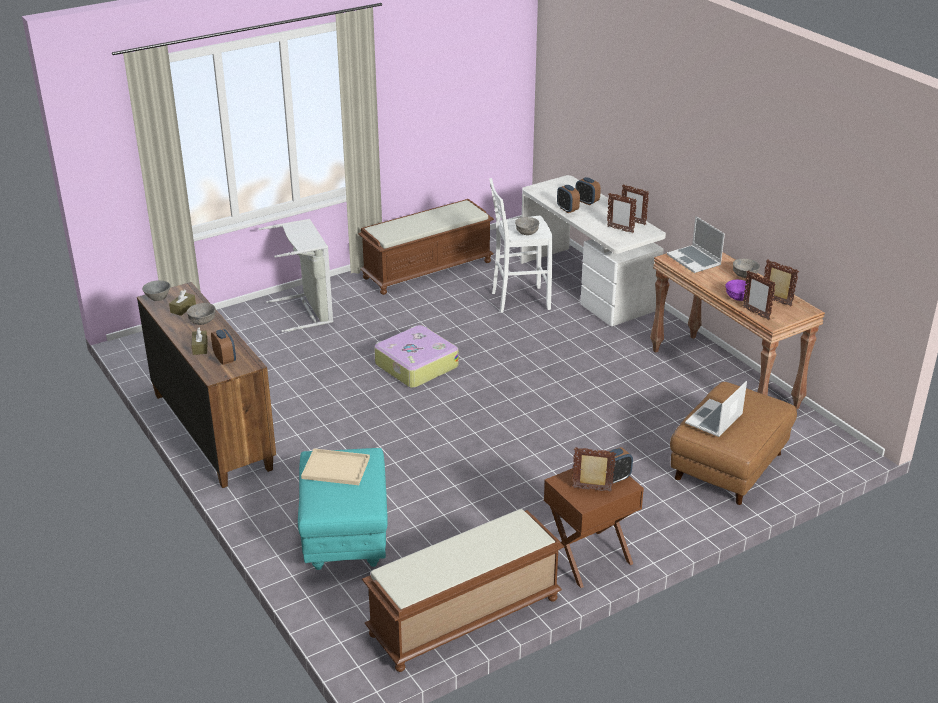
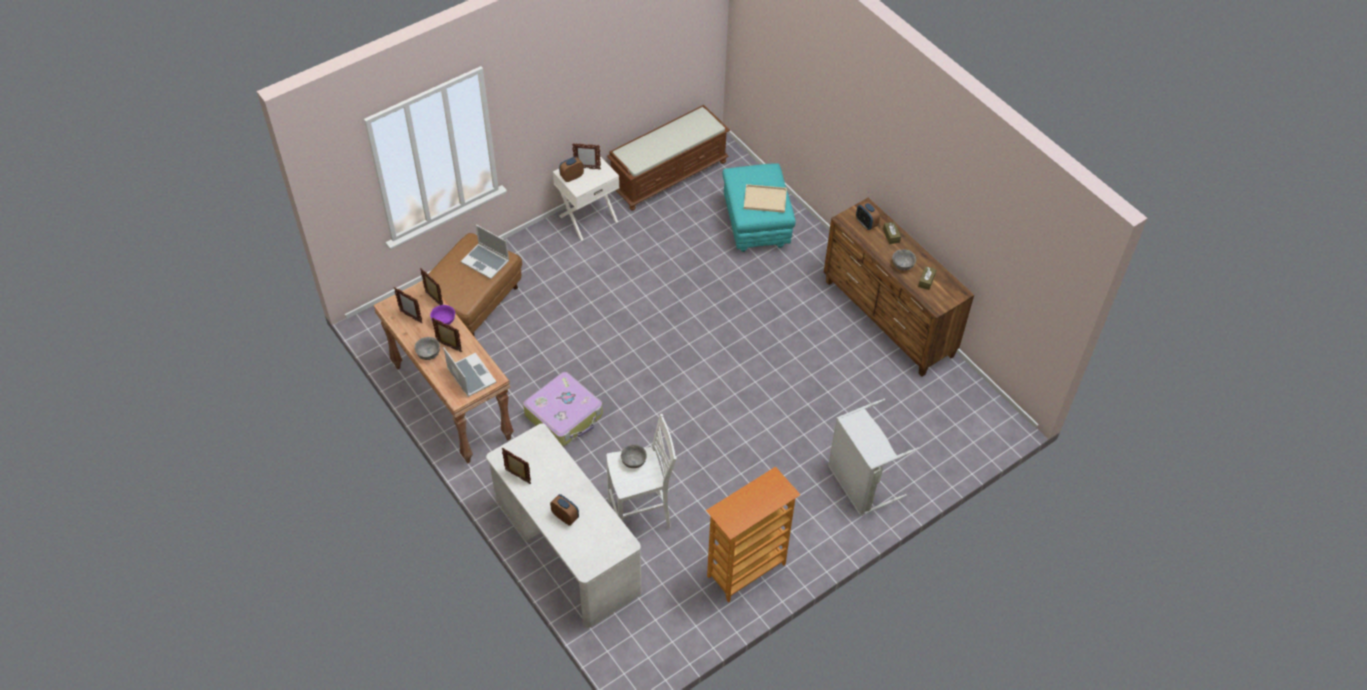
camera: 175 degrees right, 20 degrees up
(158, 297) = (955, 294): grey bowl -> none
(415, 365) = (735, 406): suitcase -> suitcase (564, 415)
(427, 269) = (746, 571): brown bench -> bookcase
(567, 209) = (588, 498): alarm clock -> none
(589, 558) = (588, 218): brown nightstand -> white nightstand
(620, 229) = (534, 459): picture frame -> picture frame (449, 347)
(714, 420) = (486, 262): laptop -> laptop turned 90 degrees clockwise

